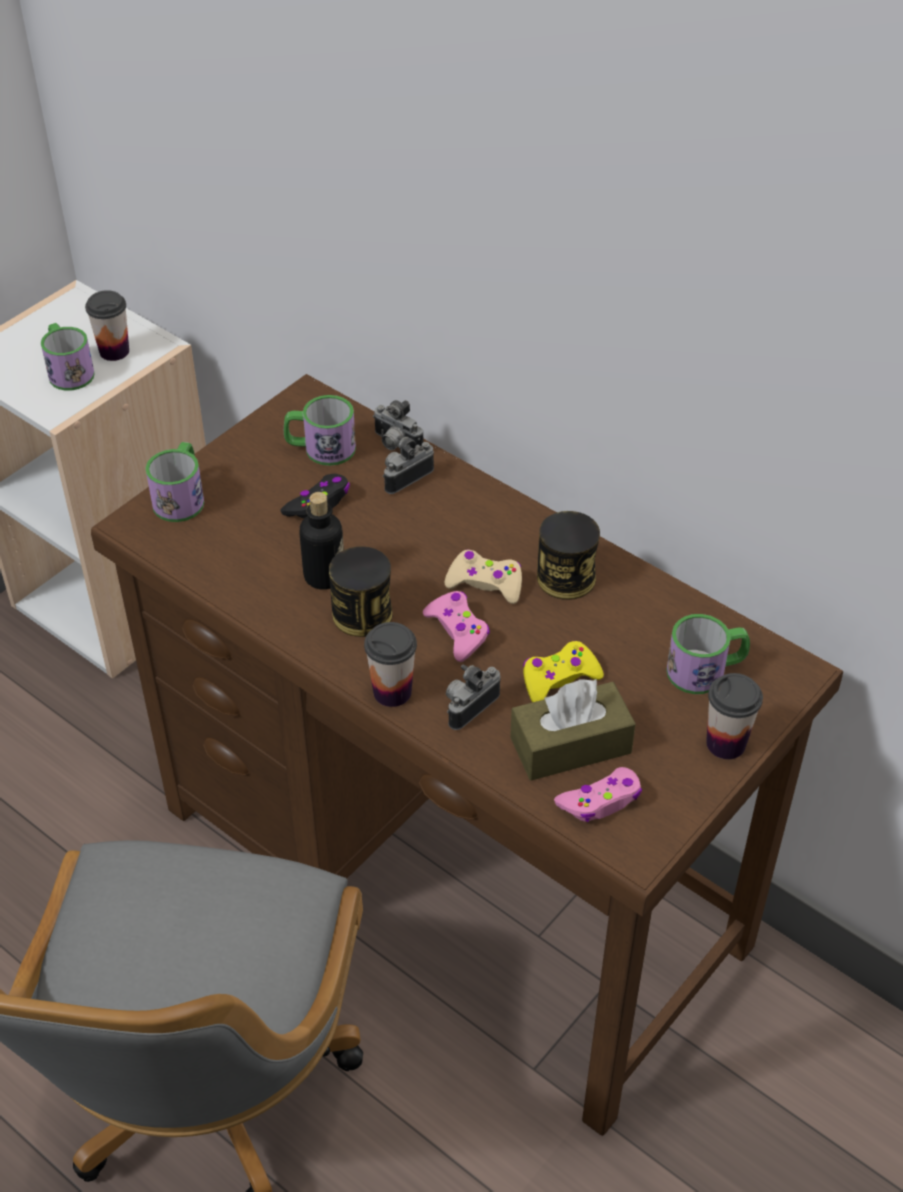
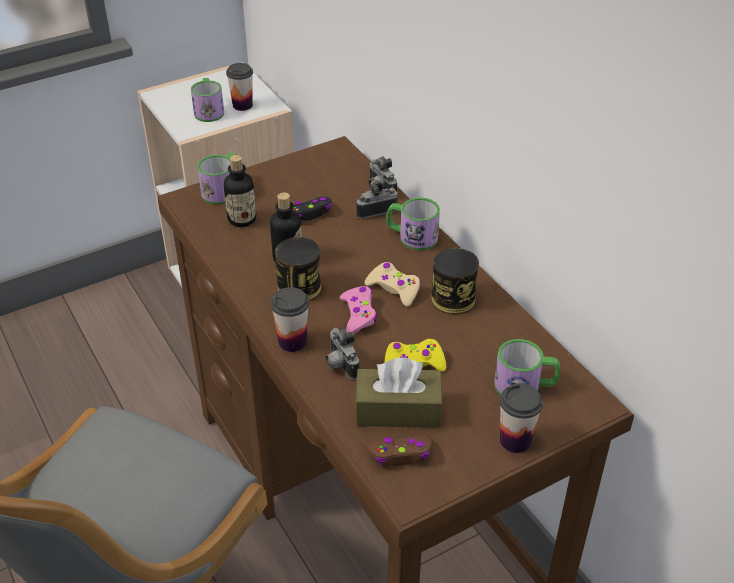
camera: 20 degrees right, 5 degrees down
(232, 535) = (242, 219): none -> bottle
(320, 448) = (328, 181): mug -> mug (412, 236)
(468, 706) = (339, 365): camera -> camera turned 90 degrees counterclockwise
(601, 801) = (400, 454): pink game controller -> brown game controller

